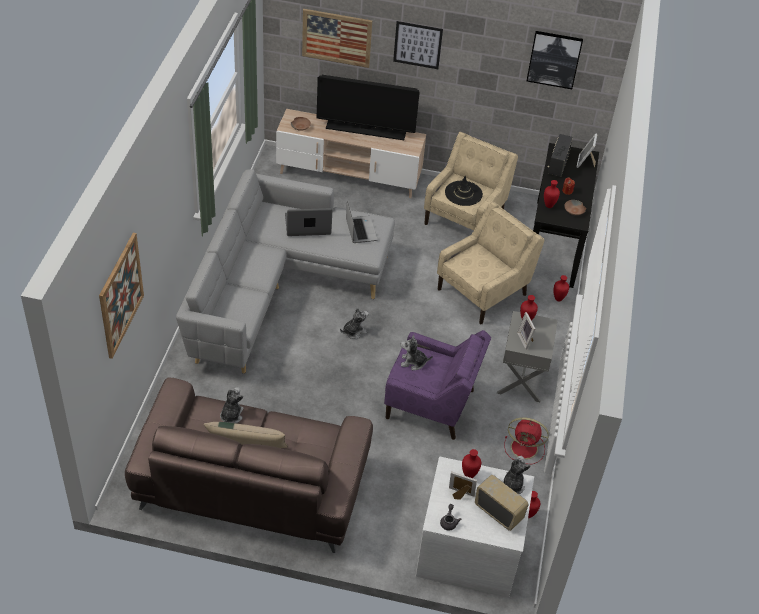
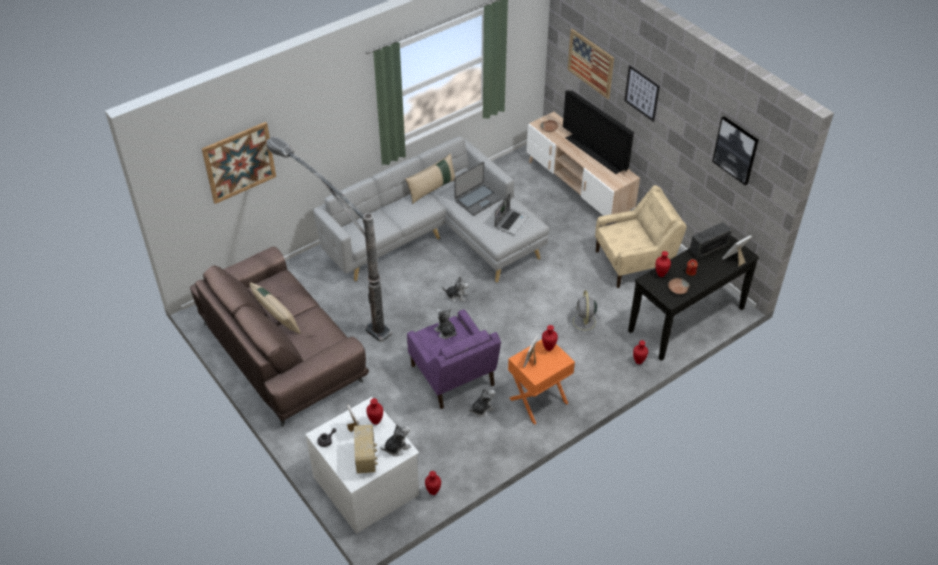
camera: 45 degrees right, 0 degrees up
(231, 415) = (290, 293): plush toy -> plush toy (482, 409)
(248, 402) = (337, 300): none -> floor lamp
(253, 238) = (432, 189): none -> beige pillow
(308, 225) = (478, 199): laptop -> laptop turned 105 degrees clockwise
(463, 193) = (626, 237): black hat -> none
(483, 291) = (584, 322): beige armchair -> grey fan
(522, 380) = (539, 401): grey nightstand -> orange nightstand
(525, 448) = (485, 448): red fan -> none

